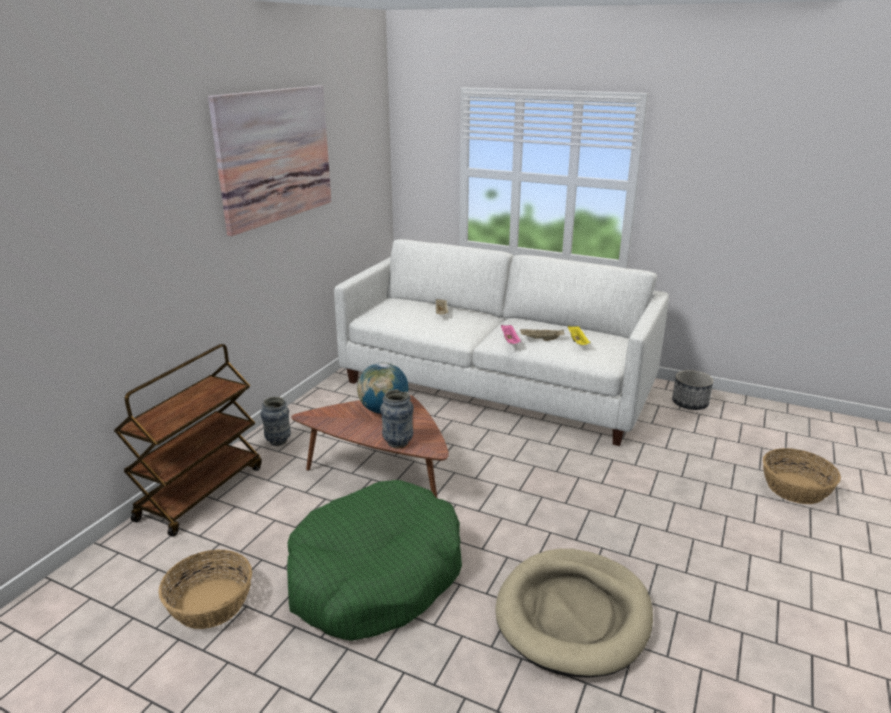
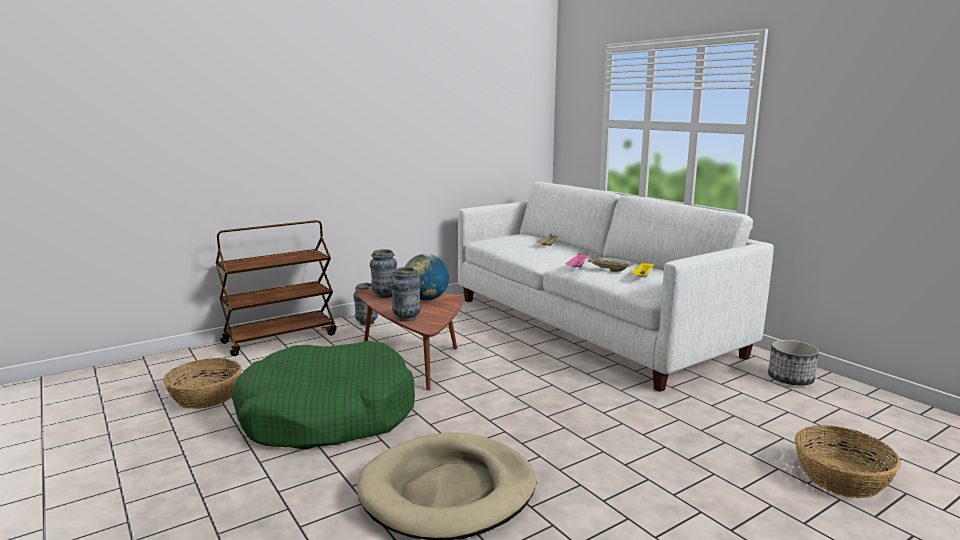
camera: 30 degrees right, 10 degrees down
(275, 156) = (410, 87): picture -> none
(333, 416) = (384, 295): none -> vase

